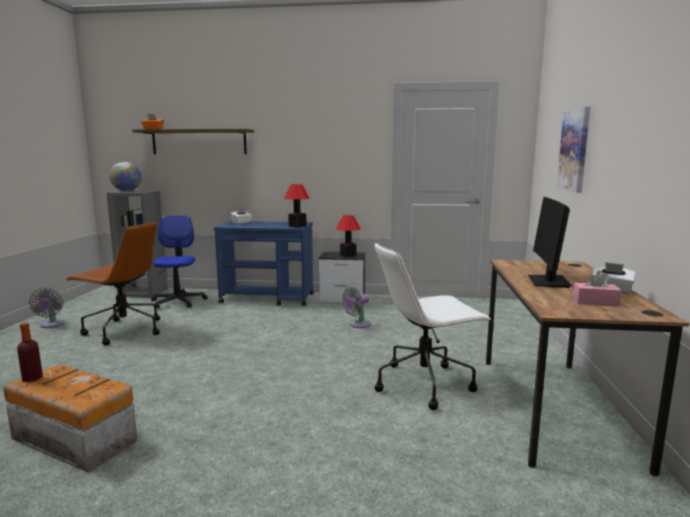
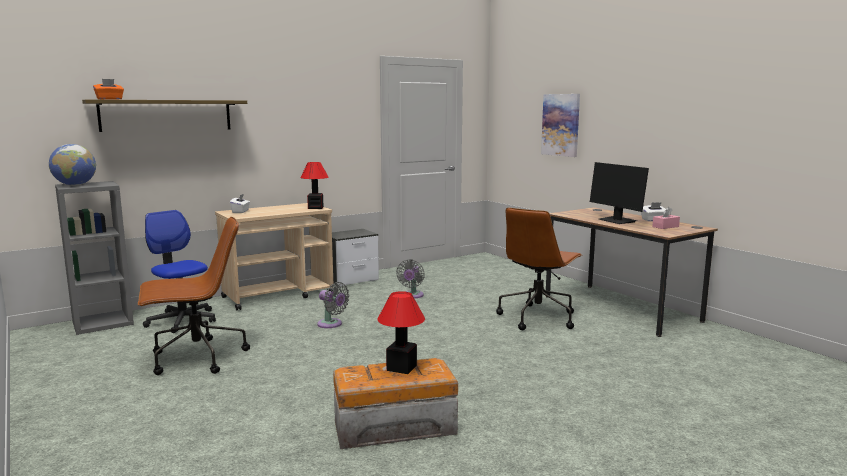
camera: 40 degrees left, 0 degrees up
(32, 378) = (350, 380): bottle -> none
(51, 325) = (77, 380): grey fan -> grey fan (331, 324)
(268, 298) = (279, 295): blue cart -> beige cart
(348, 255) = (357, 233): table lamp -> table lamp (402, 367)
(425, 383) = (537, 317): white office chair -> brown office chair

